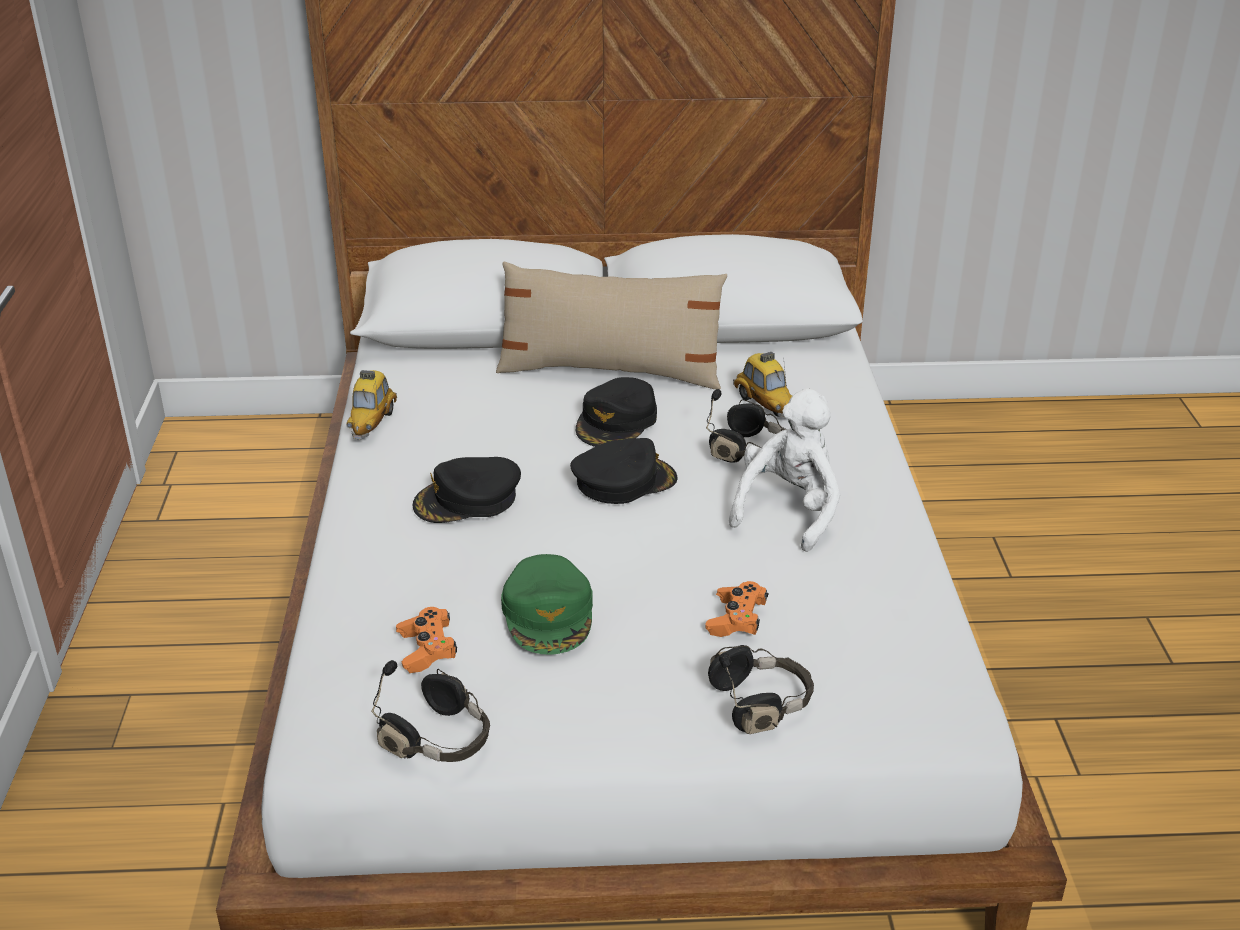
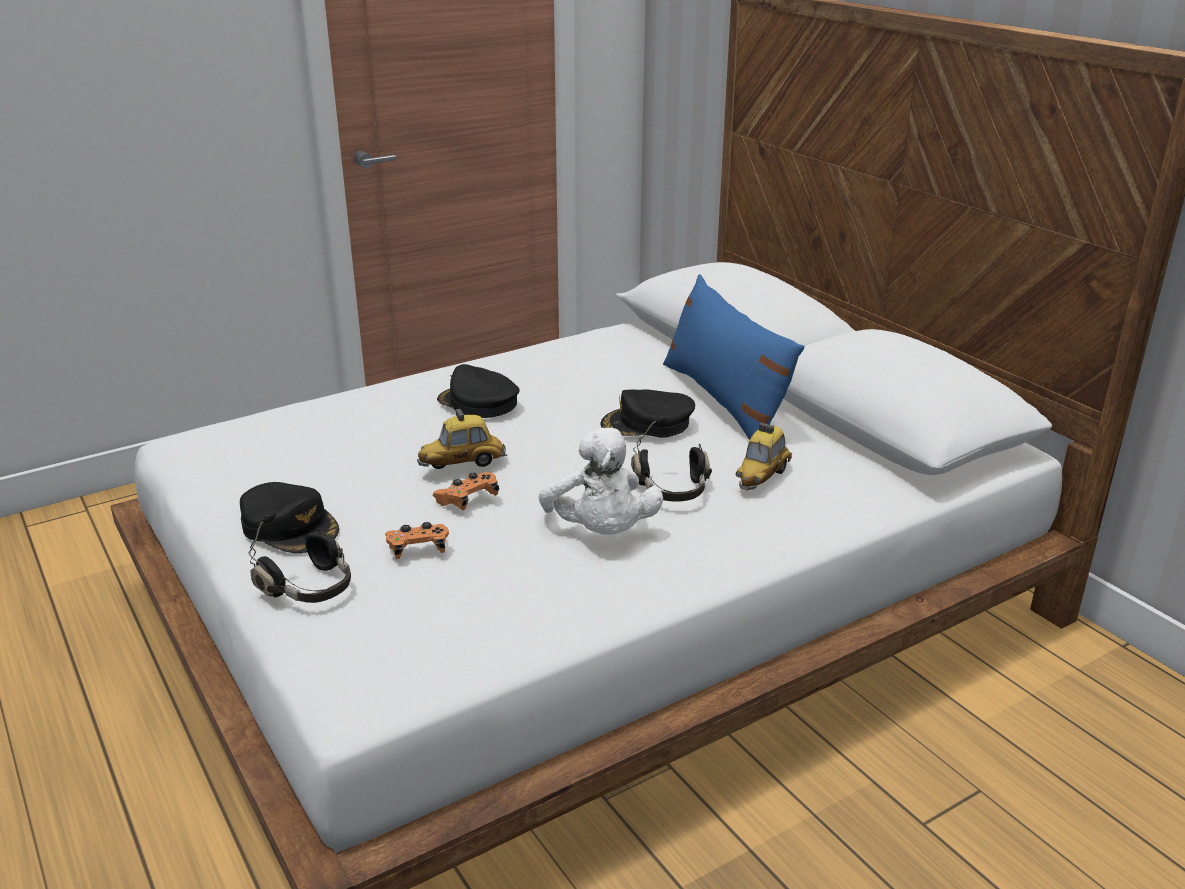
camera: 60 degrees right, 5 degrees down
(372, 423) = (544, 347): toy car -> toy car (462, 463)
(427, 650) = (283, 439): orange game controller -> orange game controller (468, 500)
(440, 740) = (197, 476): black headphones -> none
(549, 614) = (356, 468): green cap -> none
(610, 371) = (724, 402): beige pillow -> blue pillow
(623, 480) = (563, 448): black cap -> black cap (290, 526)
(788, 511) = (601, 532): white plush toy -> white plush toy turned 75 degrees clockwise

